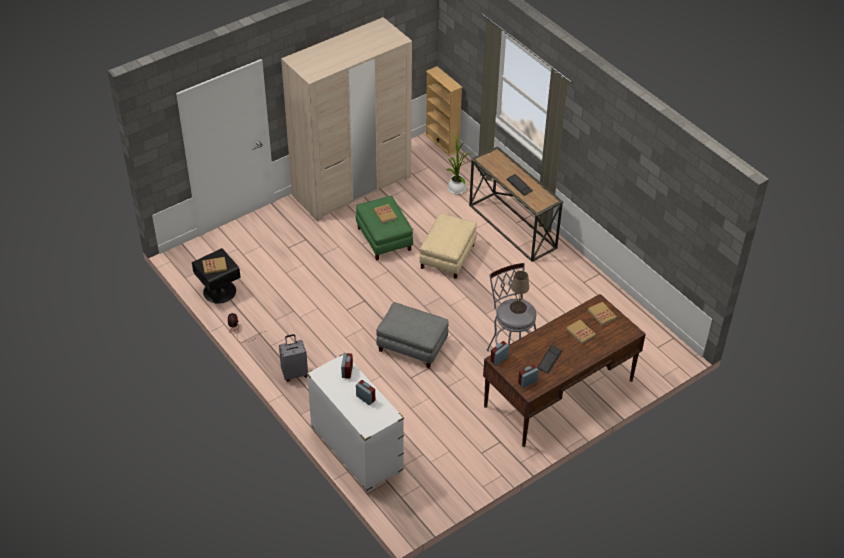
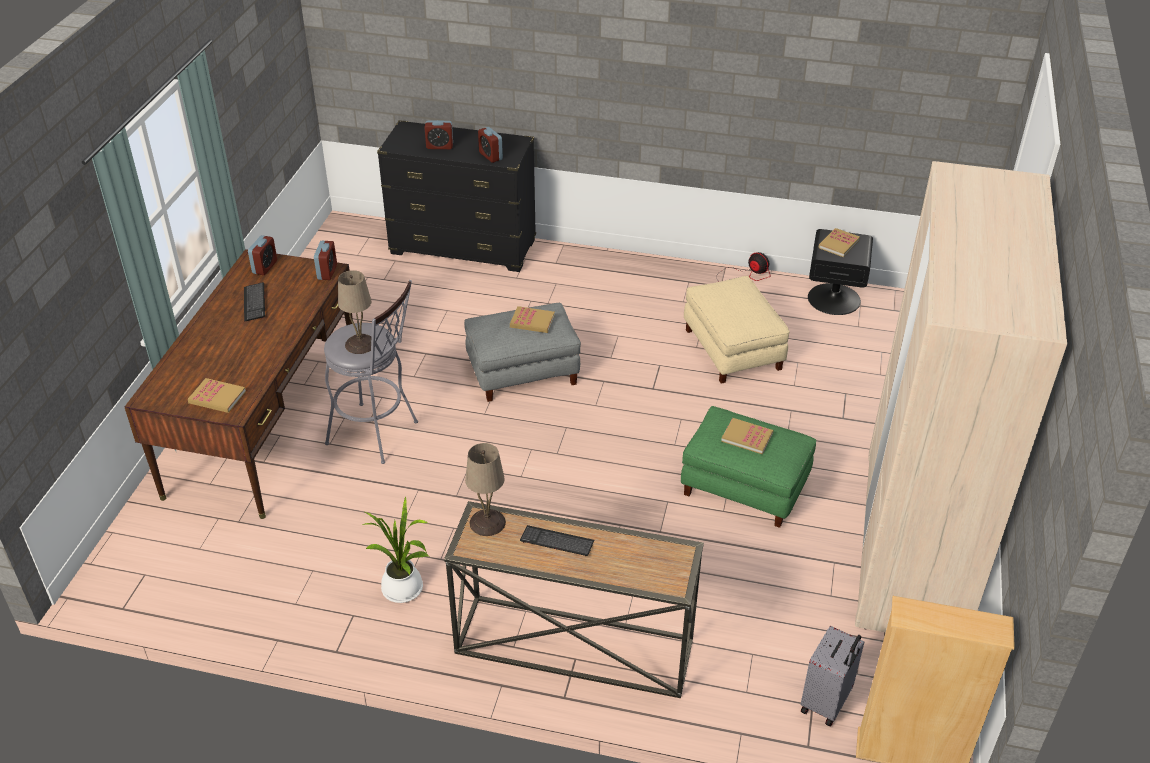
camera: 140 degrees right, 5 degrees down
(295, 373) = (622, 273): grey suitcase -> grey suitcase (826, 703)
(356, 449) = (463, 247): white dresser -> black dresser
(448, 257) = (617, 519): beige ottoman -> beige ottoman (731, 349)
(456, 188) = (756, 661): potted plant -> potted plant (404, 591)
(536, 204) = (488, 522): none -> beige table lamp
(580, 332) = (233, 357): book -> book (532, 321)

